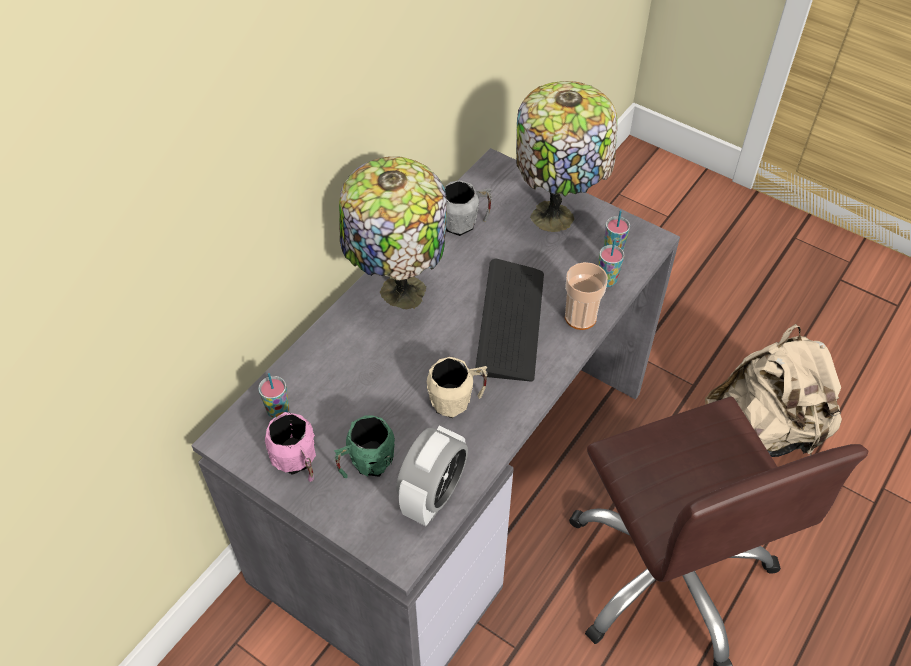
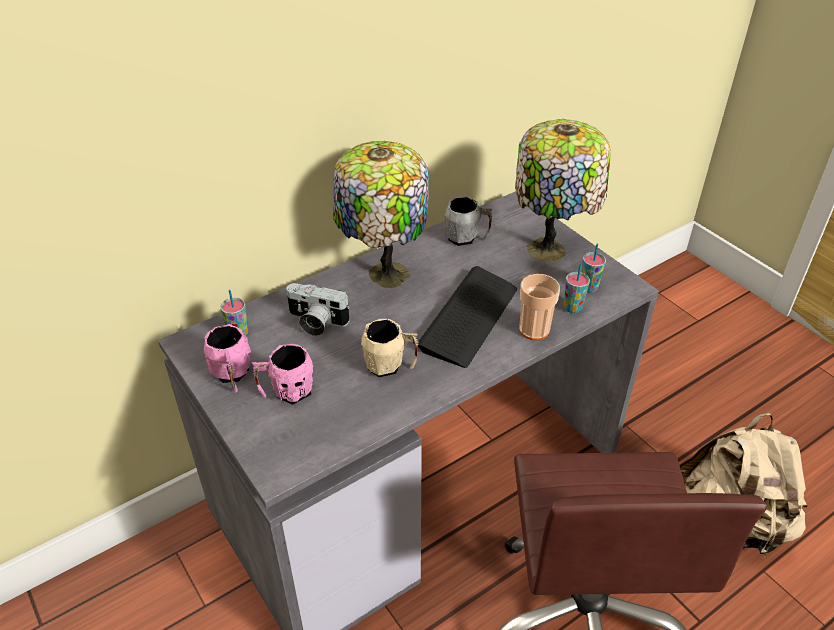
camera: 20 degrees right, 10 degrees down
(354, 373) = (315, 322): none -> camera
(366, 464) = (286, 392): green mug -> pink mug
(433, 496) = (330, 432): alarm clock -> none

